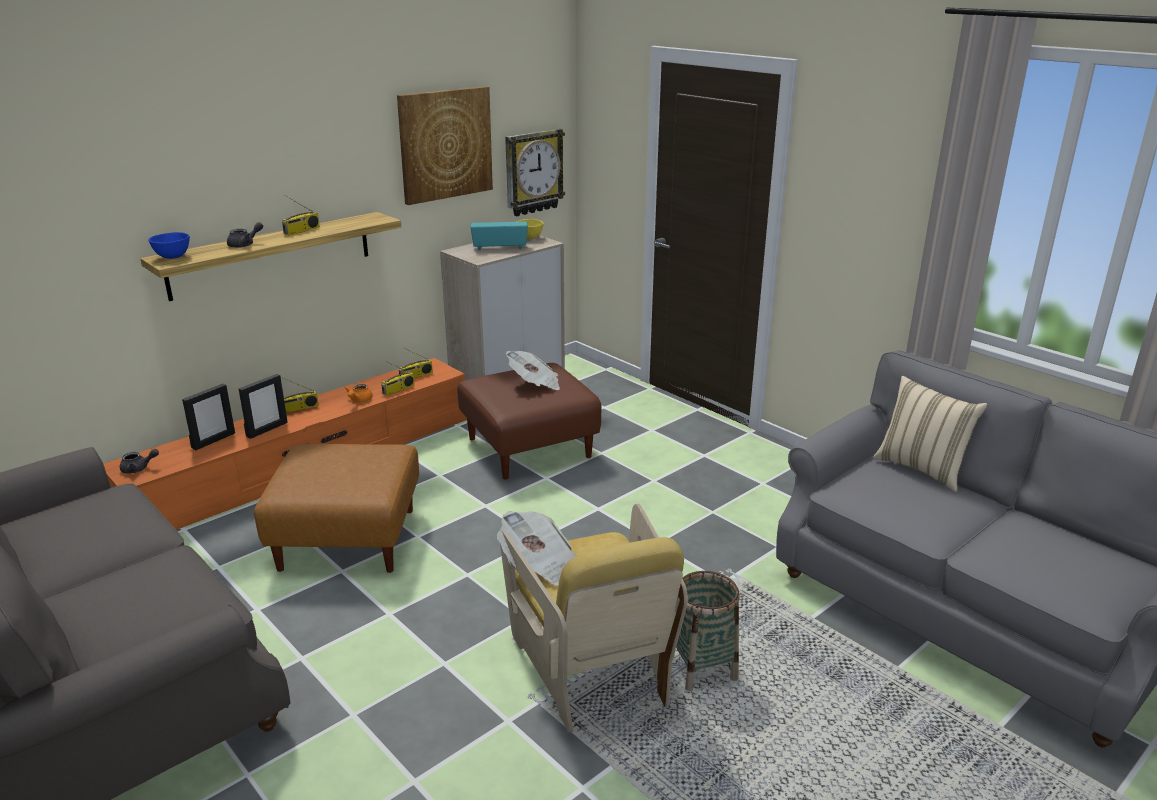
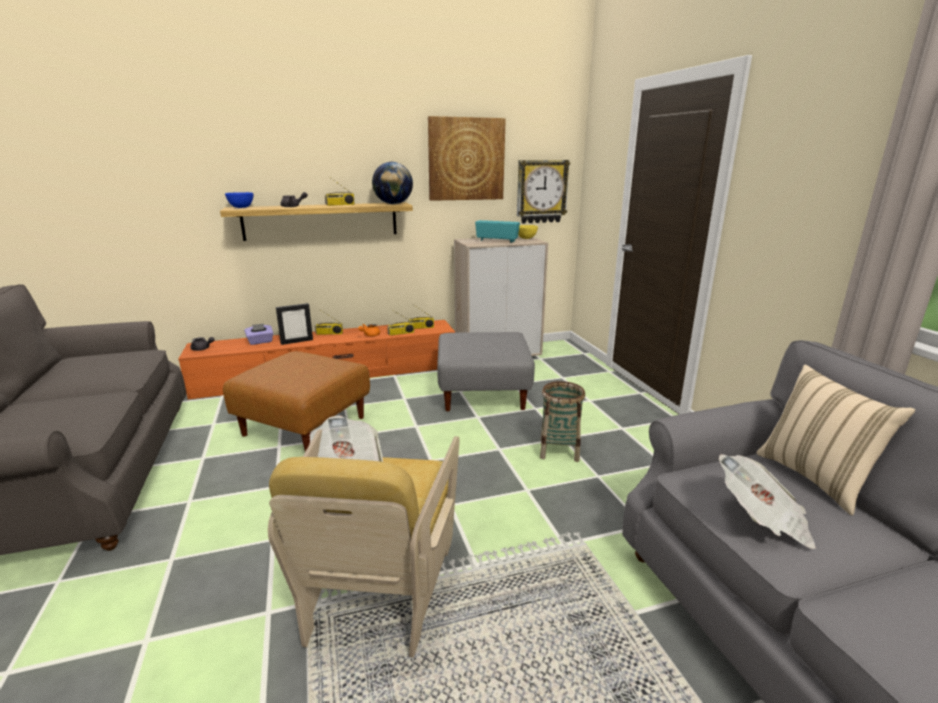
camera: 25 degrees right, 5 degrees down
(213, 440) = (260, 342): picture frame -> purple tissue box
(371, 220) = (393, 204): none -> globe
(530, 447) = (483, 393): brown ottoman -> grey ottoman
(534, 384) = (490, 342): newspaper -> newspaper (762, 520)
(702, 668) = (480, 627): basket -> basket (559, 450)

